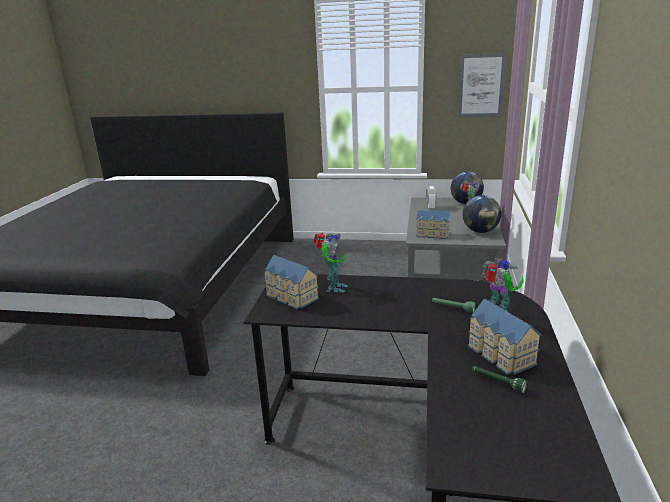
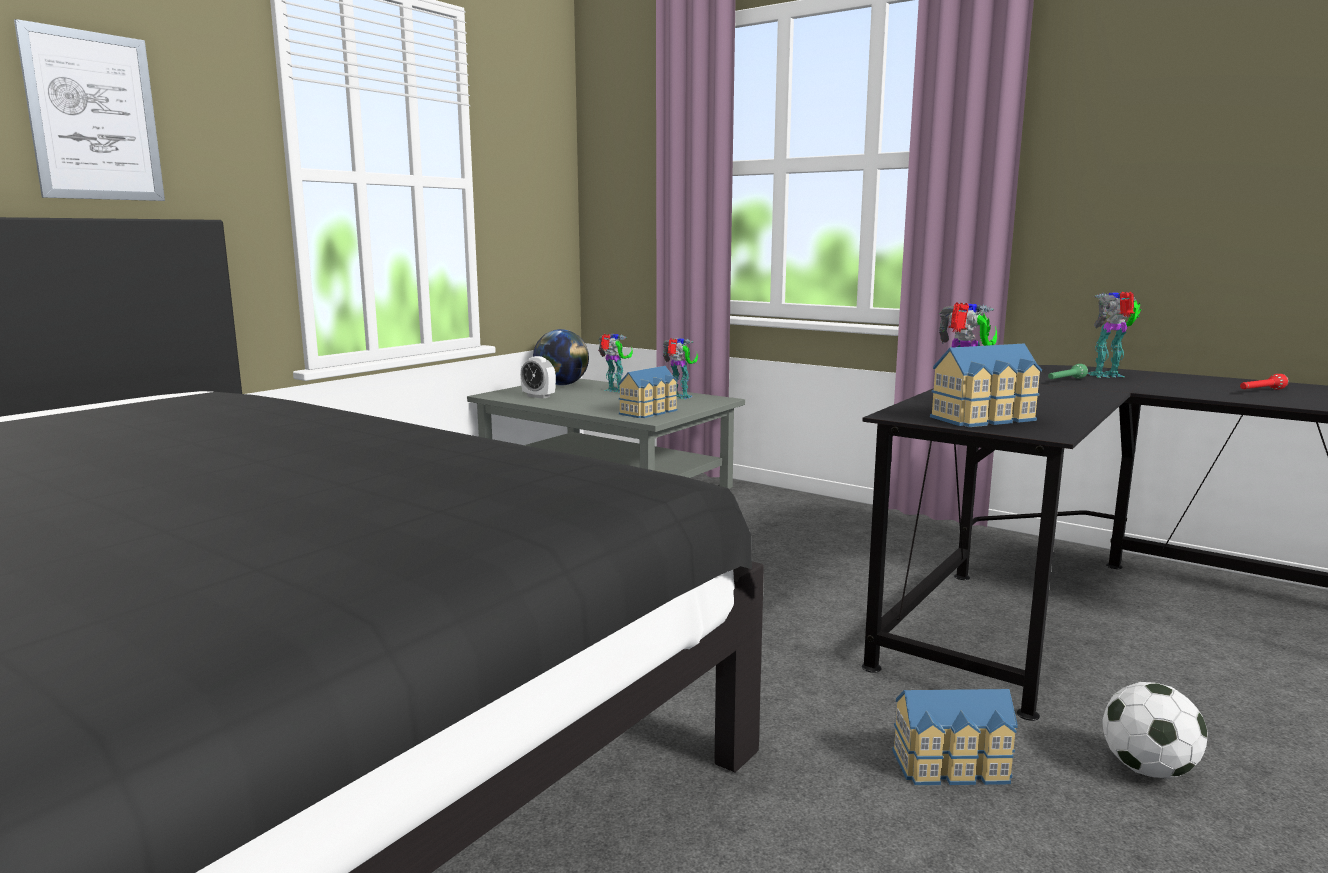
camera: 65 degrees left, 10 degrees down
(234, 483) = (1148, 770): none -> football
(480, 231) = (680, 397): globe -> toy robot
(481, 85) = (543, 187): picture -> picture (93, 116)
(497, 382) = (1260, 391): green flashlight -> red flashlight
(499, 355) = (1195, 384): toy house -> toy house (954, 767)

